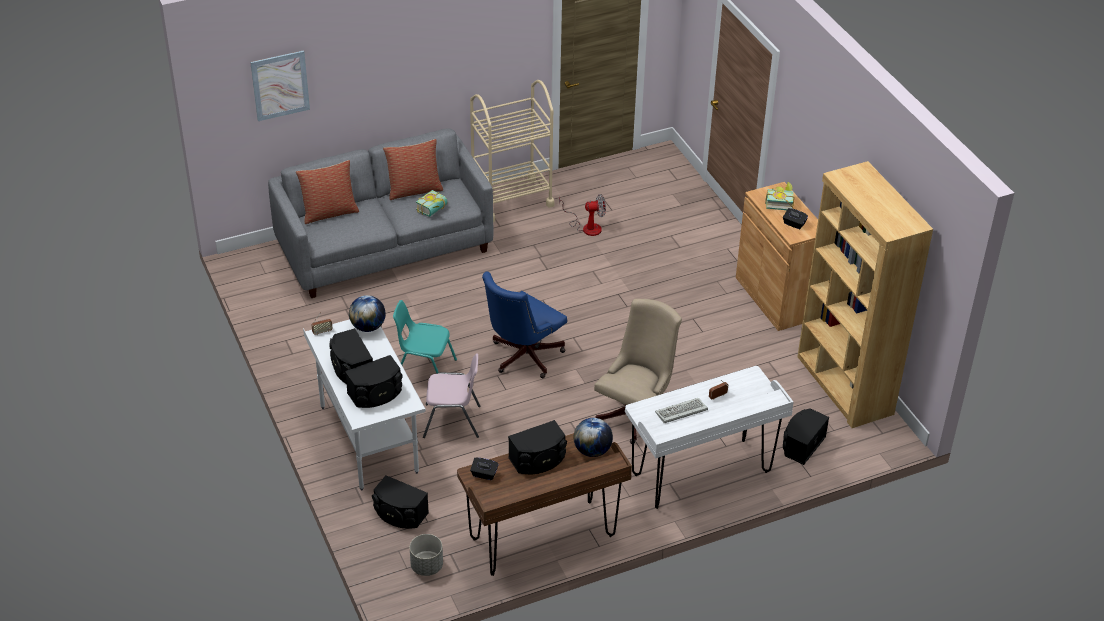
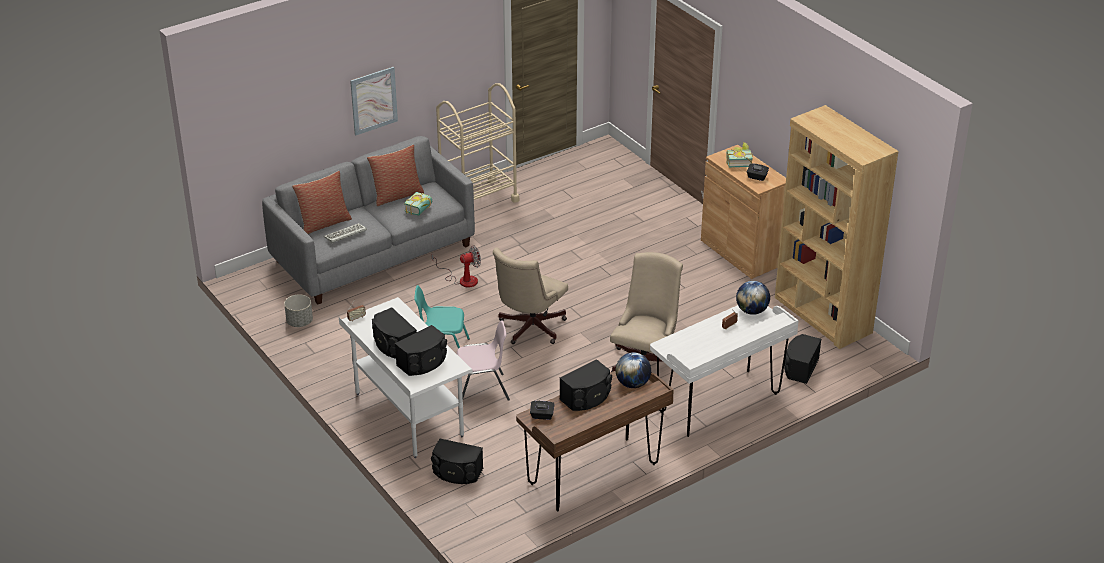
camera: 10 degrees left, 5 degrees down
(280, 85) = (270, 106): picture -> picture (374, 100)
(368, 327) = (397, 309): globe -> globe (752, 311)
(426, 566) = (495, 512): grey planter -> grey planter (299, 322)
(522, 357) = (529, 329): blue office chair -> beige office chair
(586, 226) = (554, 214): fan -> fan (462, 279)
(680, 413) = (700, 343): keyboard -> keyboard (345, 235)

